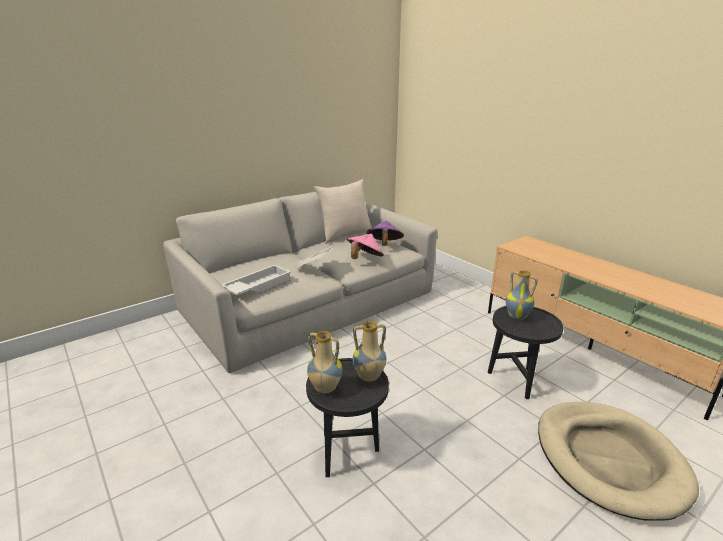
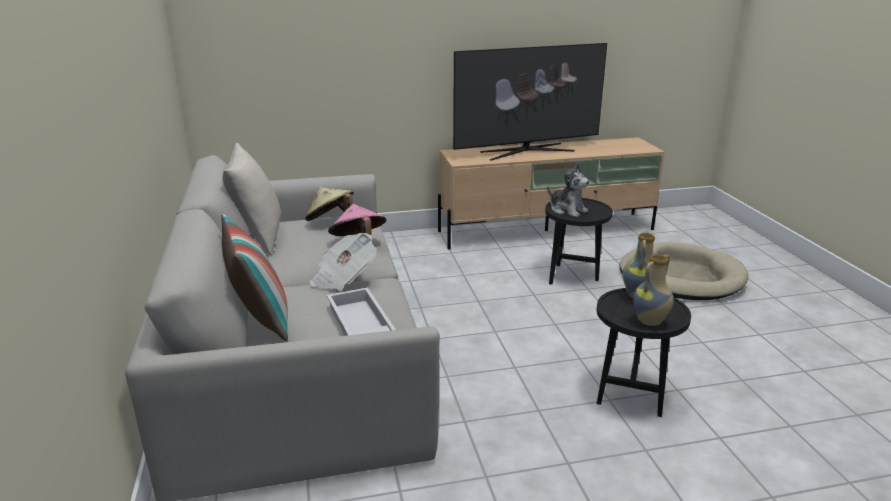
camera: 65 degrees left, 0 degrees up
(252, 261) = (260, 320): none -> pillow
(384, 245) = (331, 222): purple hat -> beige hat
(517, 316) = (567, 210): vase -> plush toy
(584, 263) = (526, 151): none -> television

